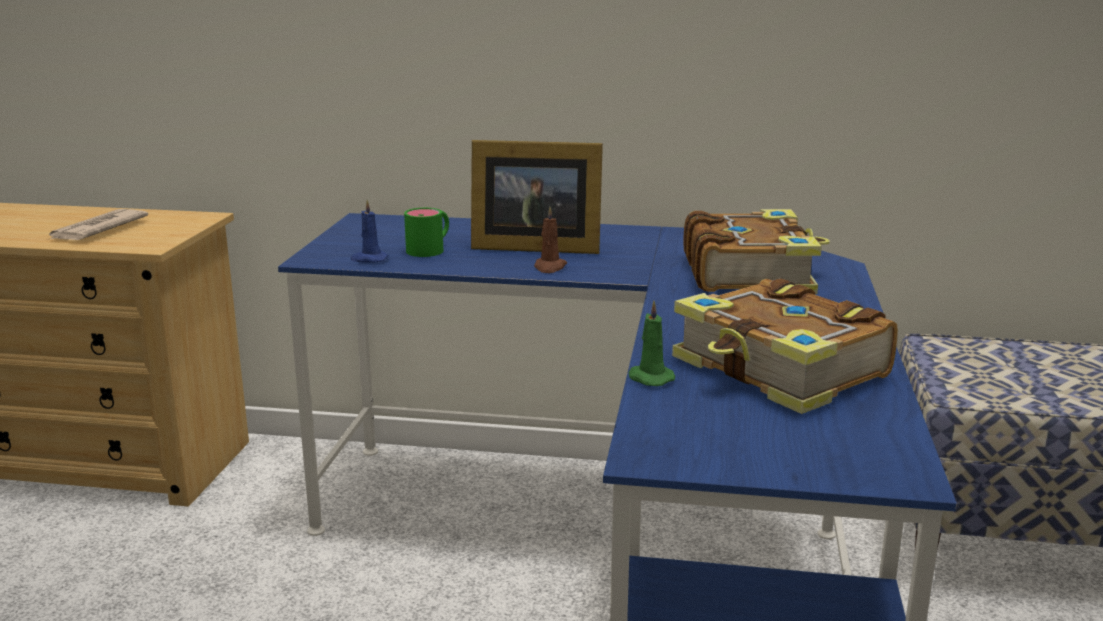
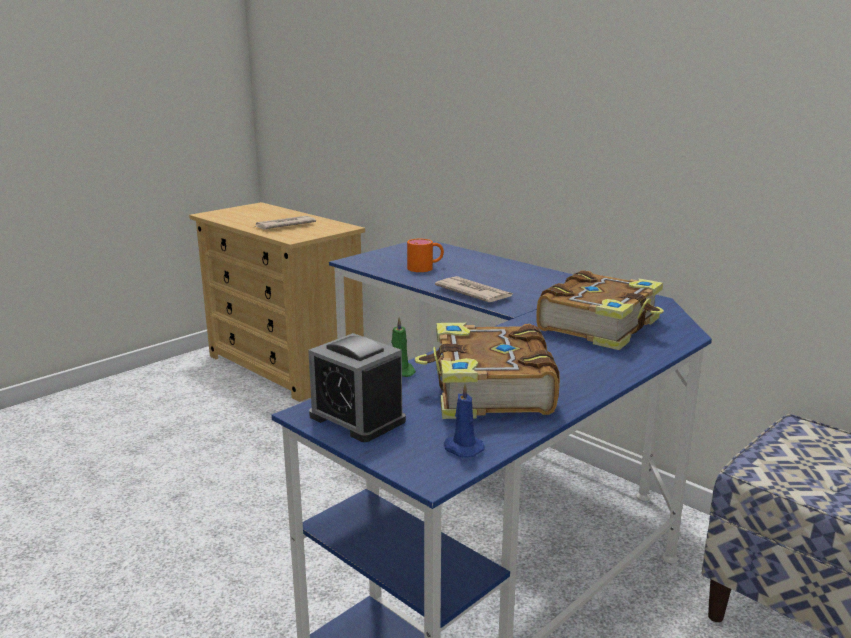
camera: 35 degrees right, 0 degrees up
(369, 259) = (380, 267): blue candle -> blue candle (462, 448)
(431, 249) = (425, 268): green mug -> orange mug
(532, 246) = (489, 278): picture frame -> none
(549, 267) = (473, 293): brown candle -> newspaper
(712, 445) = (357, 418): none -> alarm clock

